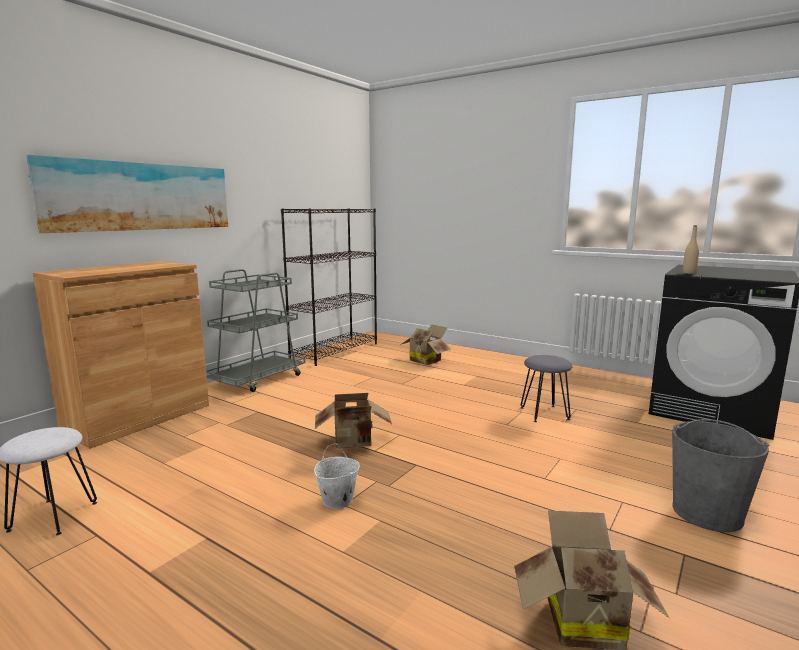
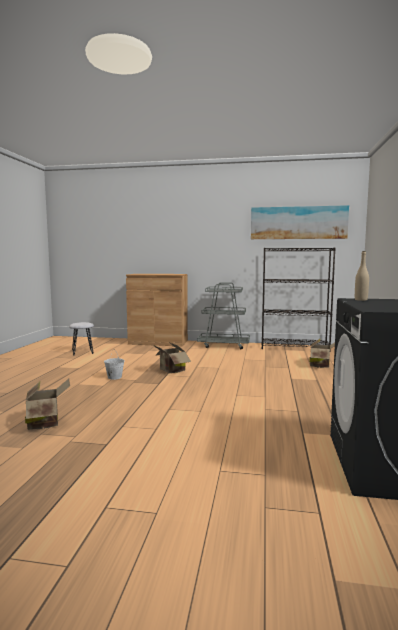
camera: 65 degrees right, 5 degrees down
(141, 196) = (181, 243): picture -> picture (298, 223)
(544, 413) = (272, 402): grey stool -> none
(707, 512) = (161, 453): grey bucket -> none

